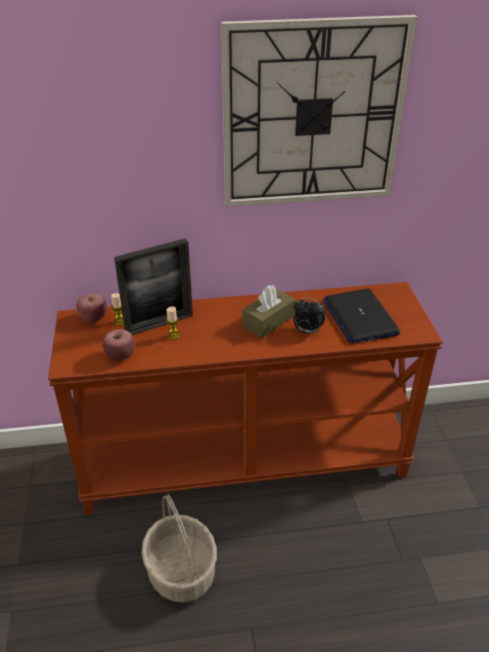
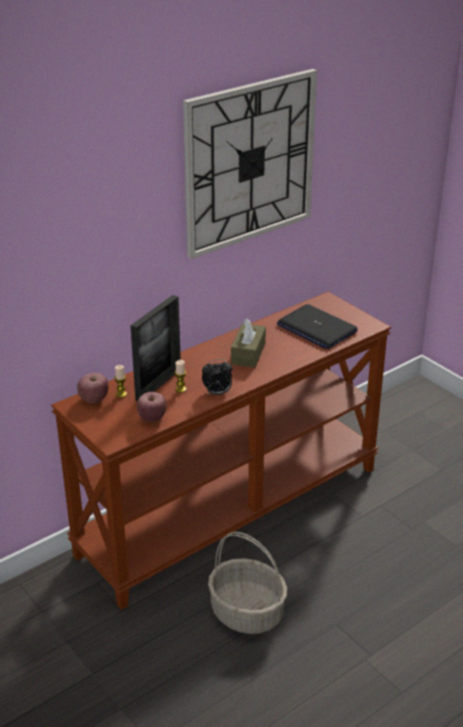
camera: 30 degrees left, 5 degrees down
(307, 331) = (286, 351): alarm clock -> alarm clock (217, 393)

